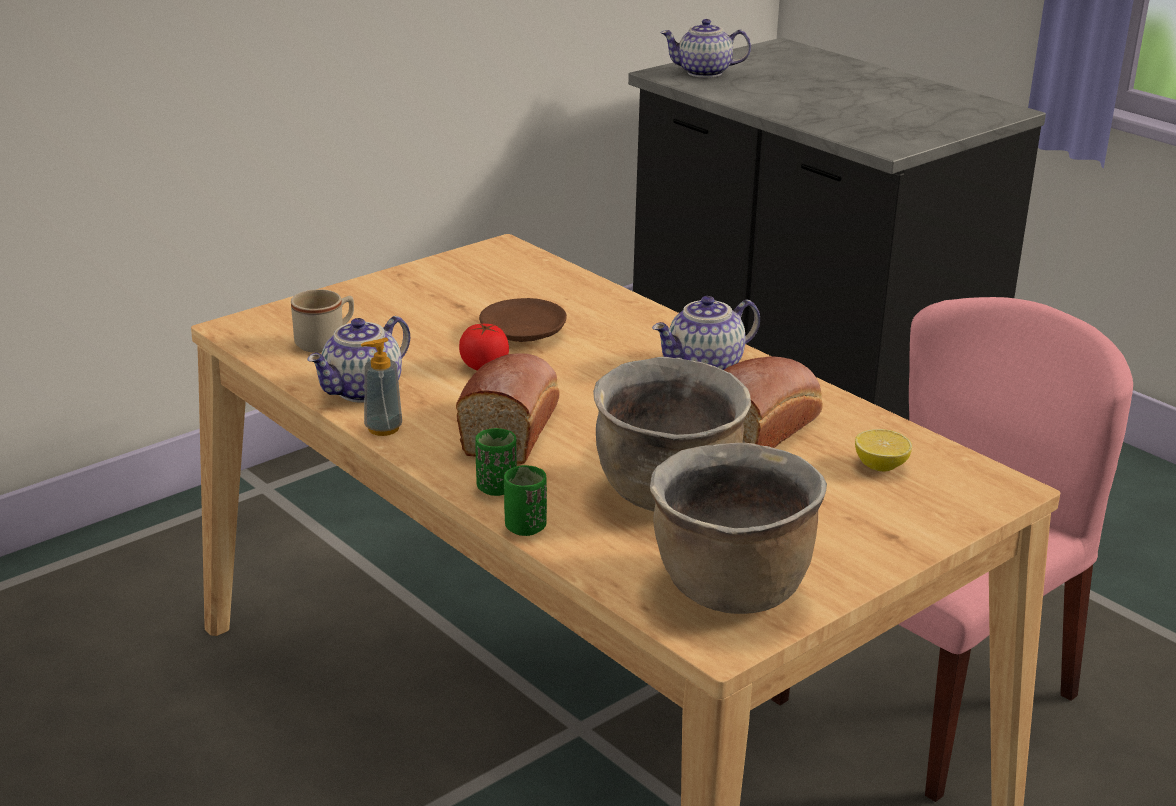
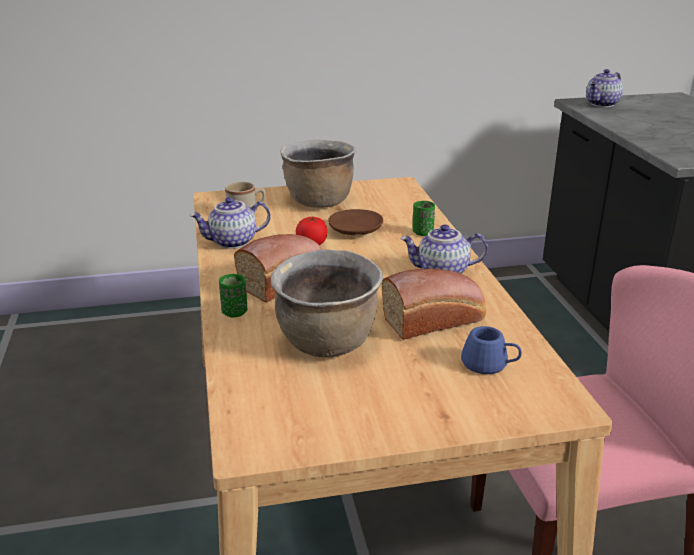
camera: 30 degrees right, 0 degrees up
(383, 428) = (217, 264): soap dispenser -> none
(525, 527) = (221, 340): green cup -> green cup (422, 232)
(703, 73) = (602, 104): teapot -> teapot turned 75 degrees counterclockwise
(730, 590) = (293, 417): brown cooking pot -> brown cooking pot (318, 201)
(880, 466) = (490, 365): lemon -> blue mug

